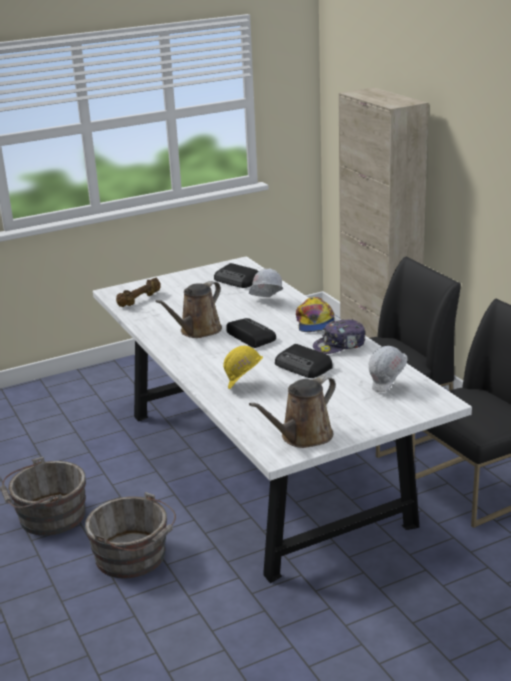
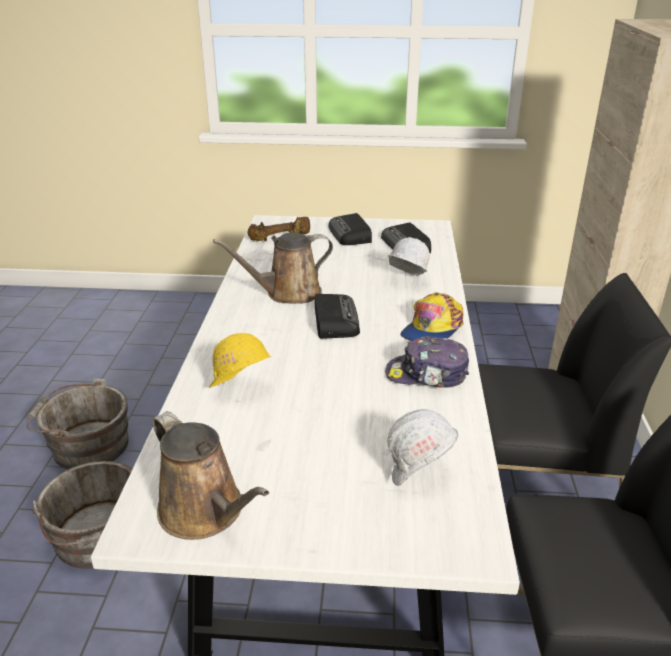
camera: 30 degrees right, 5 degrees up
(303, 366) = (345, 389): radio -> radio (350, 235)
(303, 437) = (206, 512): brown watering can -> brown watering can turned 120 degrees counterclockwise

